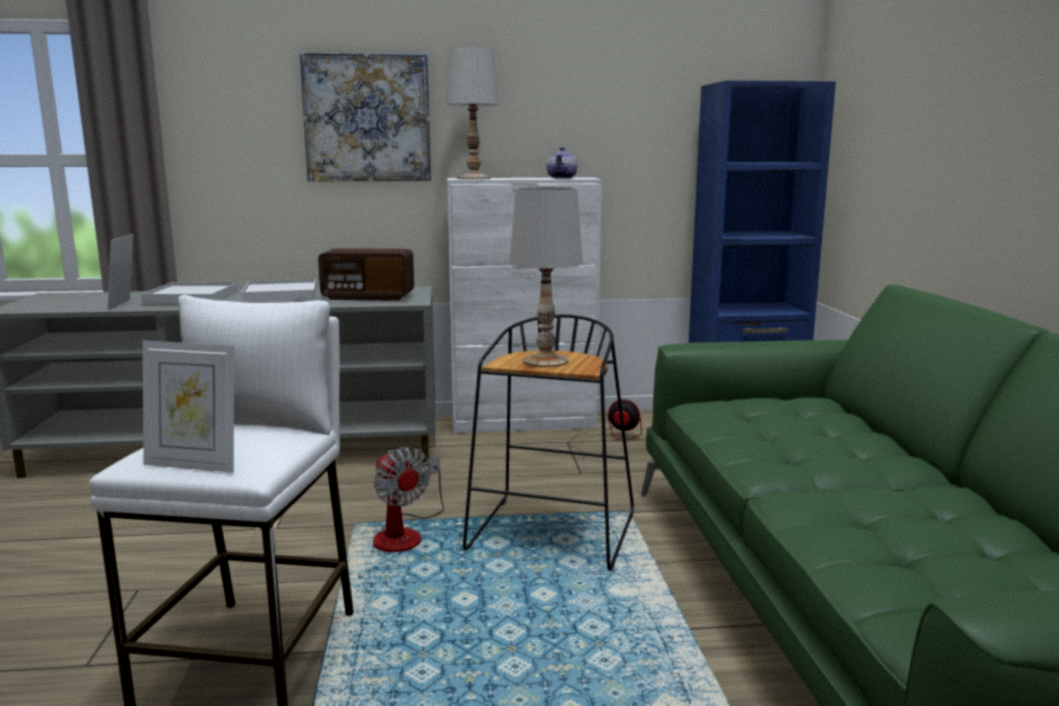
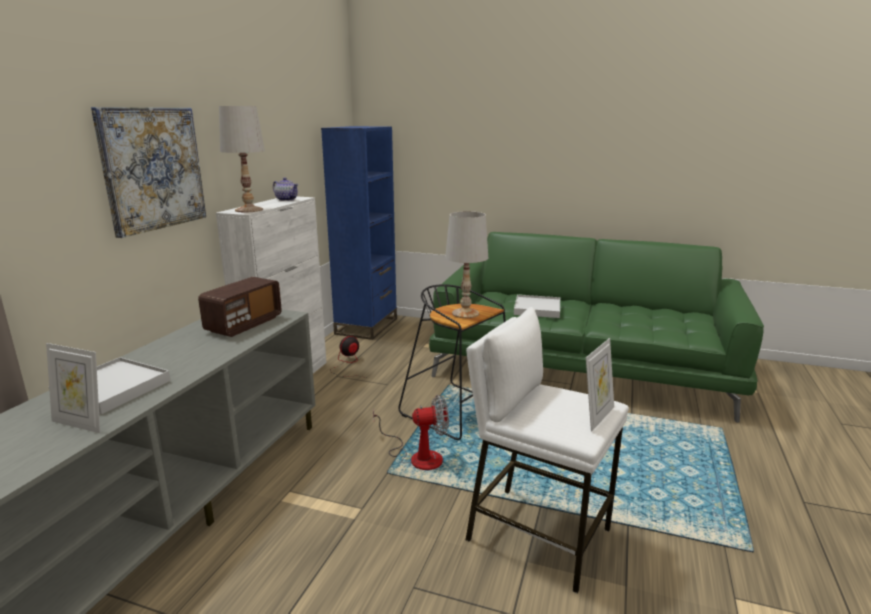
camera: 65 degrees left, 5 degrees up
(280, 295) = (175, 351): white tray -> white tray (537, 309)

